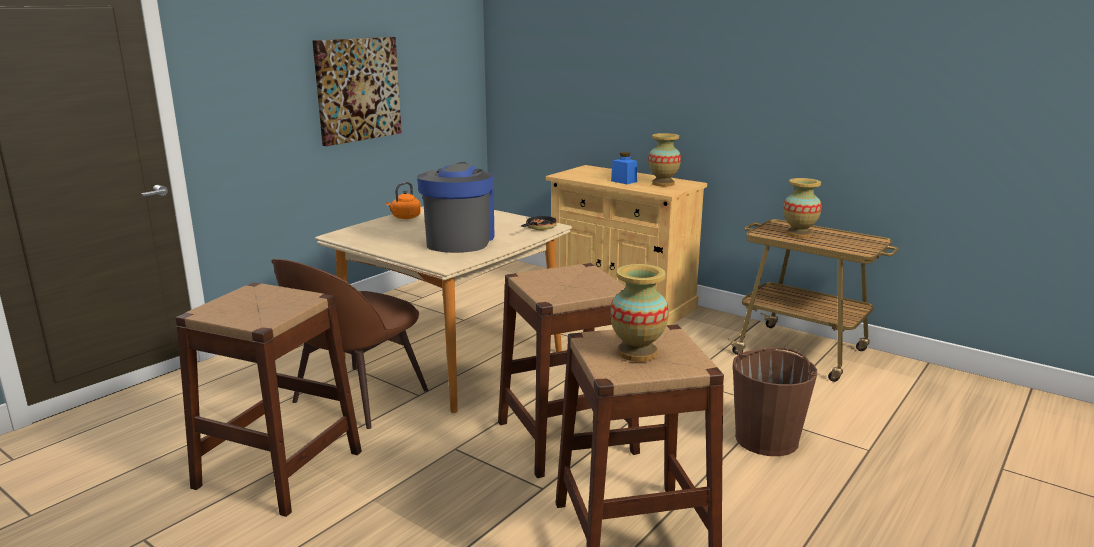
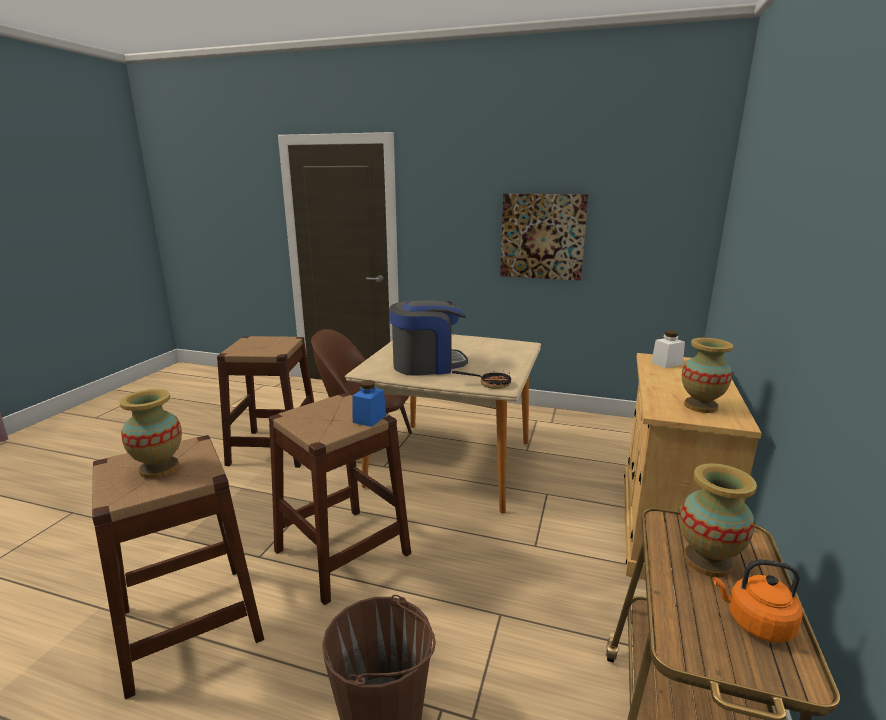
camera: 70 degrees right, 0 degrees up
(405, 217) = (472, 341): orange kettle -> orange kettle (755, 623)
(578, 174) = (666, 363): none -> white jar
(624, 181) = (674, 386): blue jar -> blue jar (369, 419)

